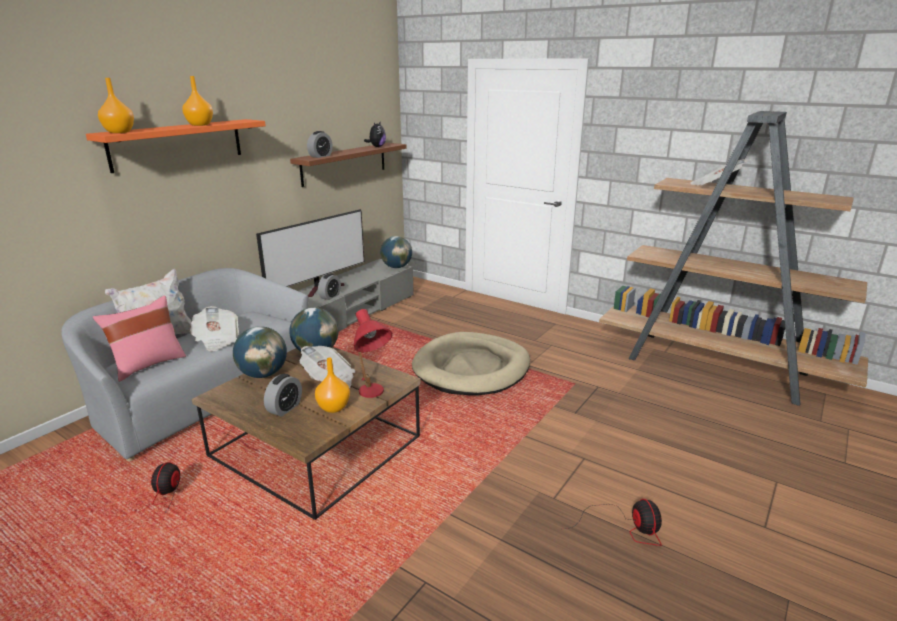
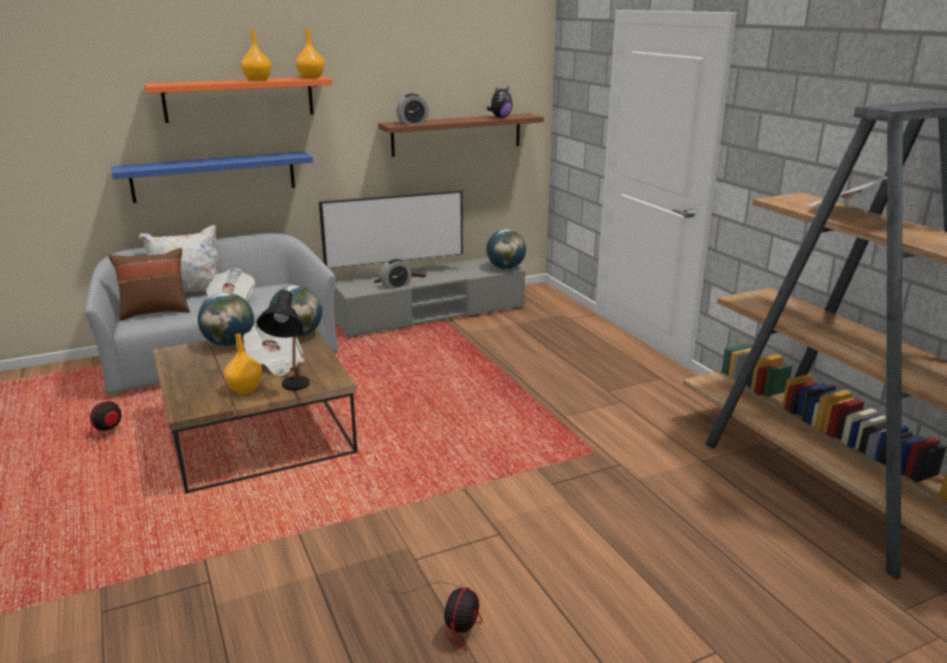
camera: 30 degrees right, 0 degrees up
(119, 132) = (169, 84): orange vase -> orange vase (311, 78)
(148, 365) = (155, 312): pink pillow -> brown pillow
(161, 222) = (214, 176): none -> blue shelf
(285, 408) = (207, 378): alarm clock -> none
(373, 396) = (291, 388): red table lamp -> black table lamp
(471, 368) = (493, 402): beige dog bed -> none

